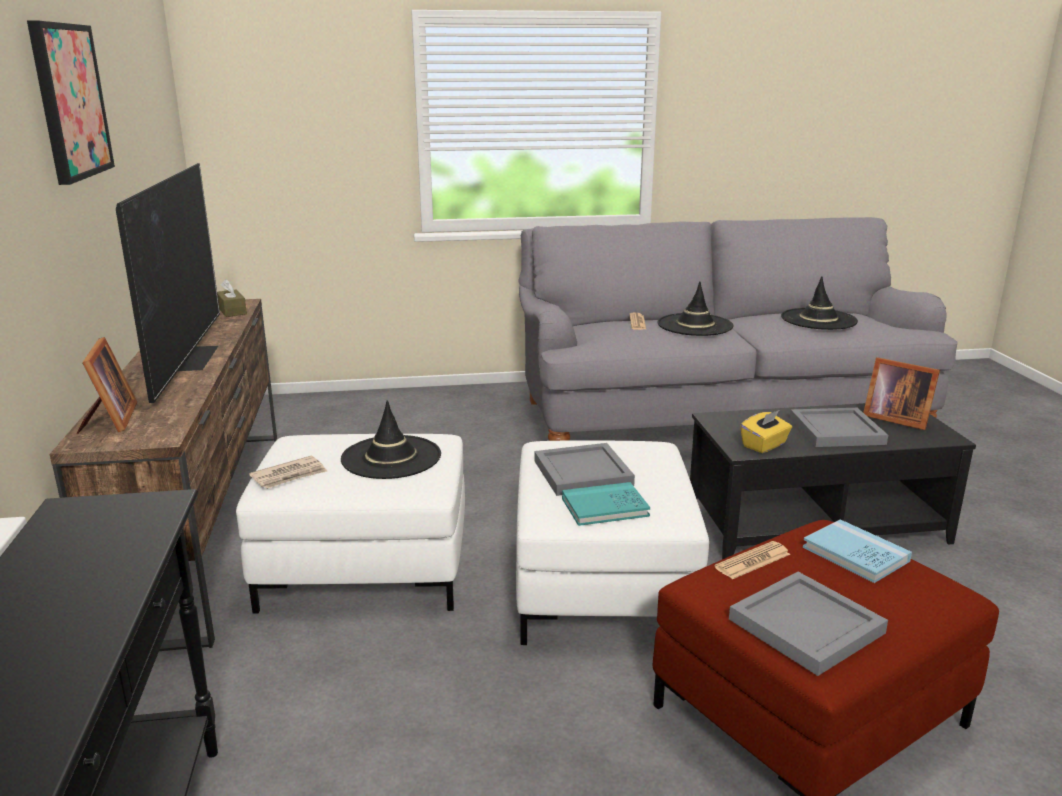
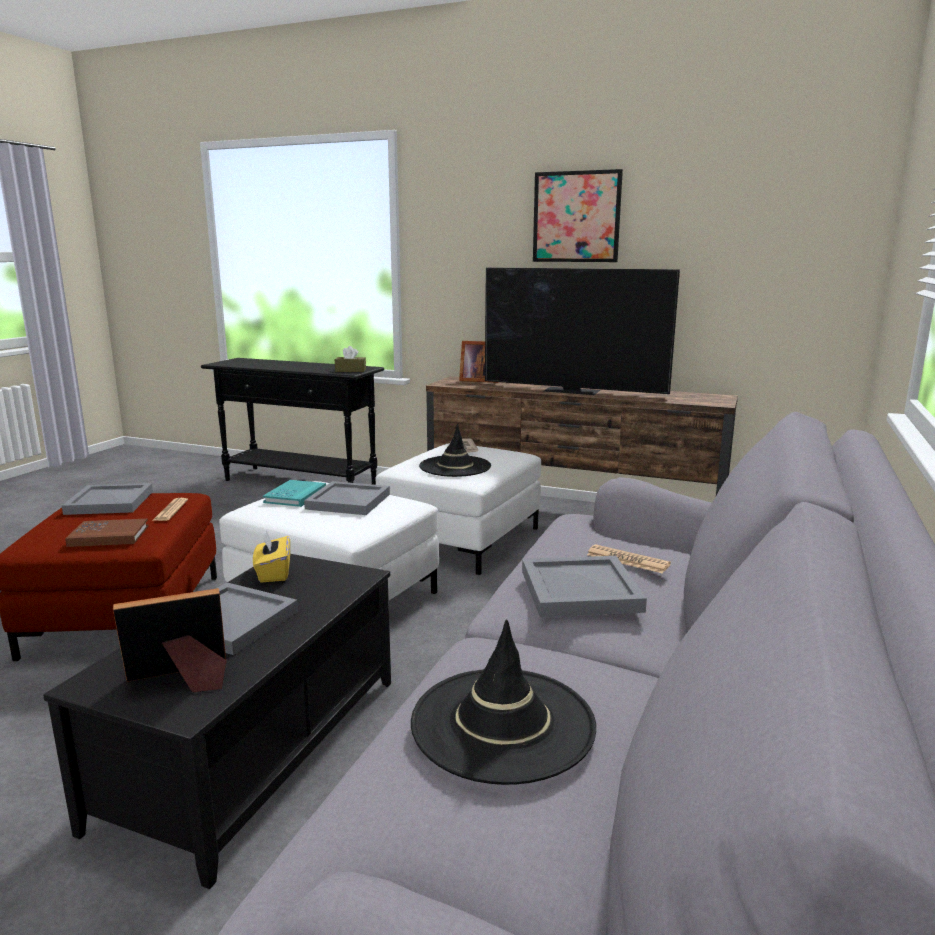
camera: 120 degrees right, 5 degrees down
(232, 311) = (692, 401): brown tissue box -> brown tissue box (350, 370)
(695, 325) = (579, 591): black hat -> grey tray
(855, 554) = (109, 536): blue book -> brown book

